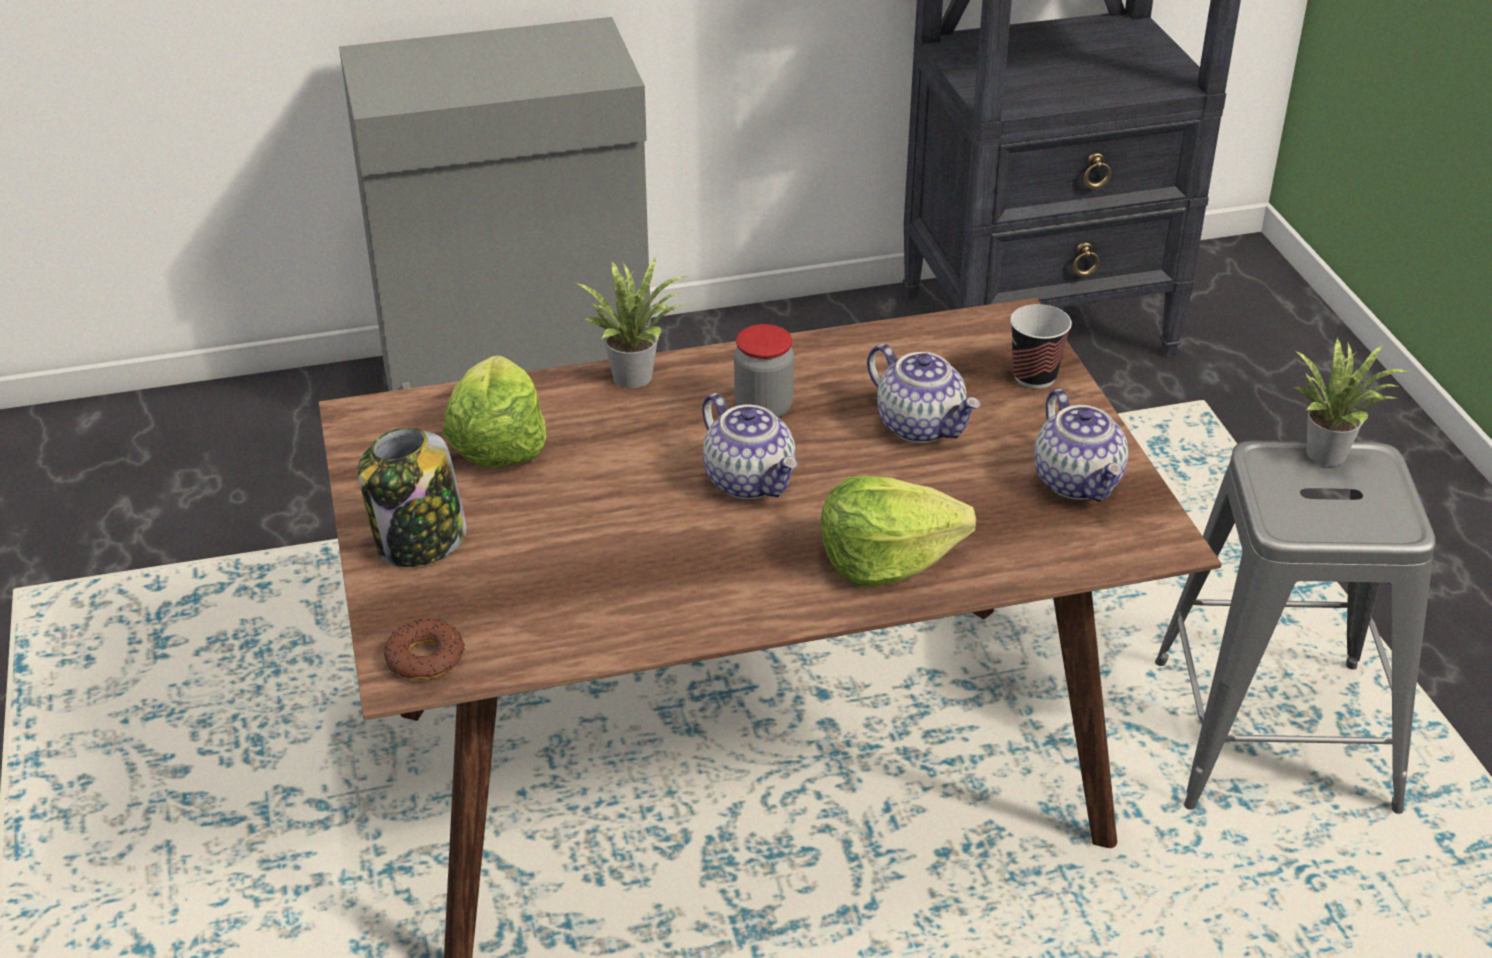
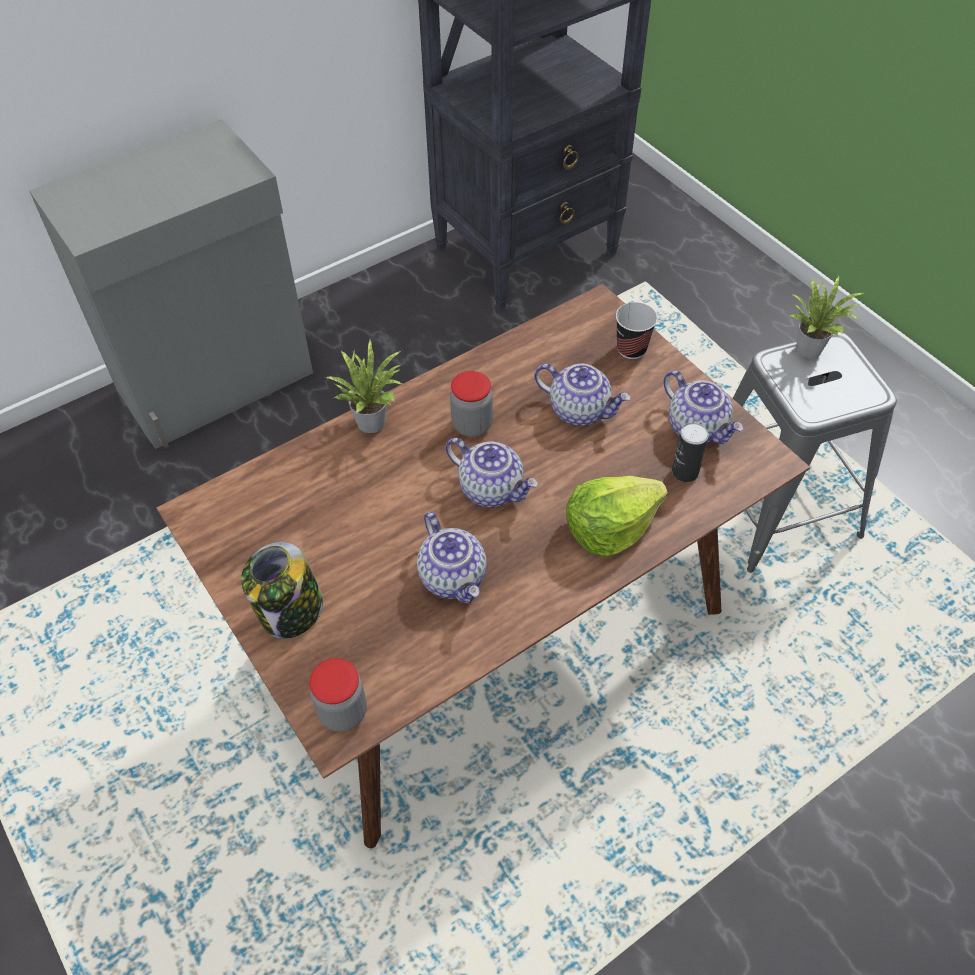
camera: 20 degrees left, 15 degrees up
(424, 658) = (343, 712): donut -> jar
(497, 443) = (304, 507): lettuce -> none
(645, 560) = (454, 577): none -> teapot
(1030, 525) = (685, 472): none -> can

